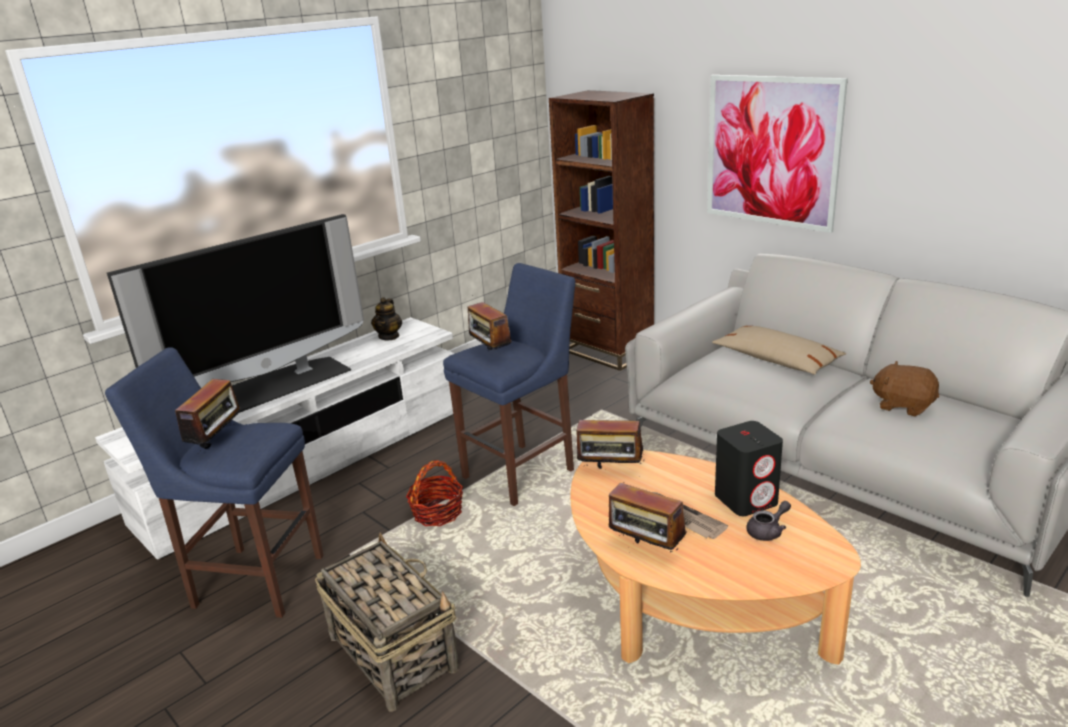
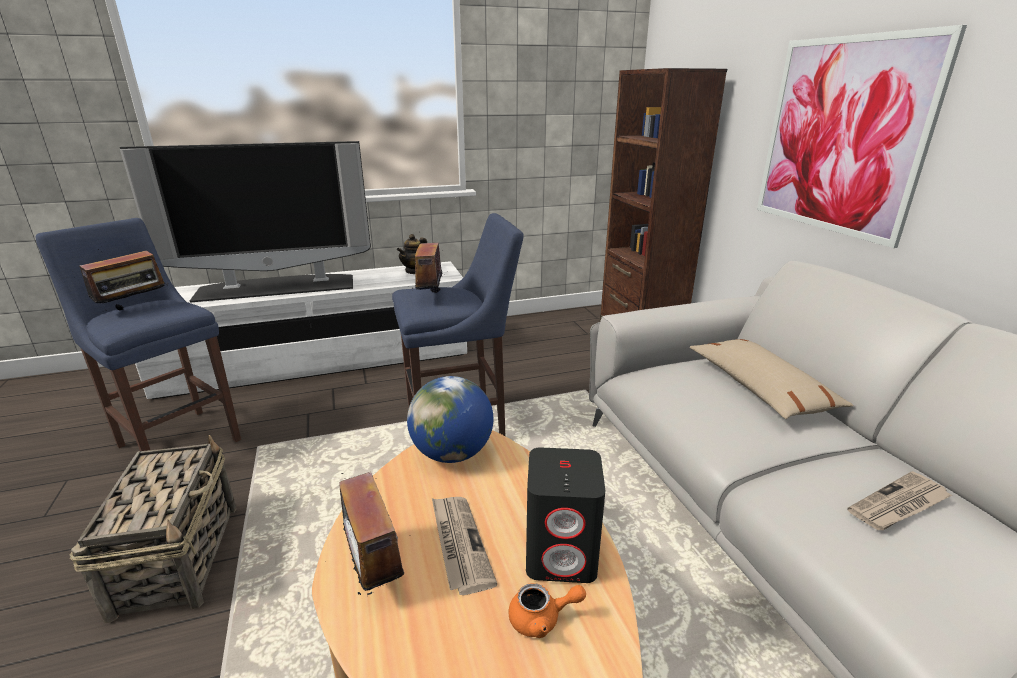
camera: 25 degrees right, 0 degrees up
(437, 513) = (357, 436): basket -> none
(610, 471) = (452, 453): radio -> globe
(768, 531) = (542, 619): grey teapot -> orange teapot
(903, 405) = (899, 505): brown plush toy -> newspaper

